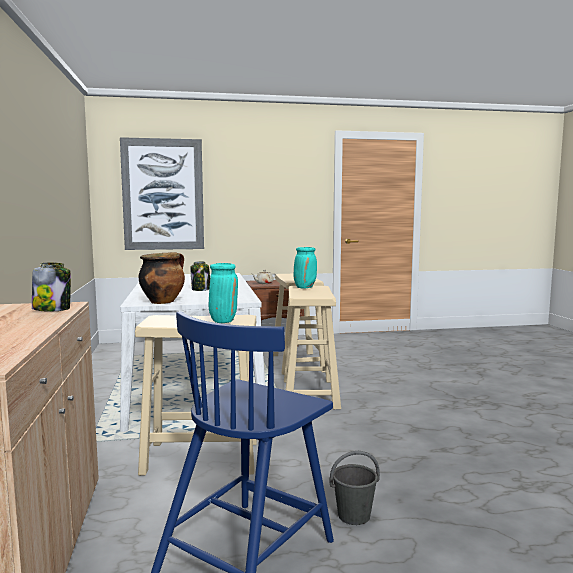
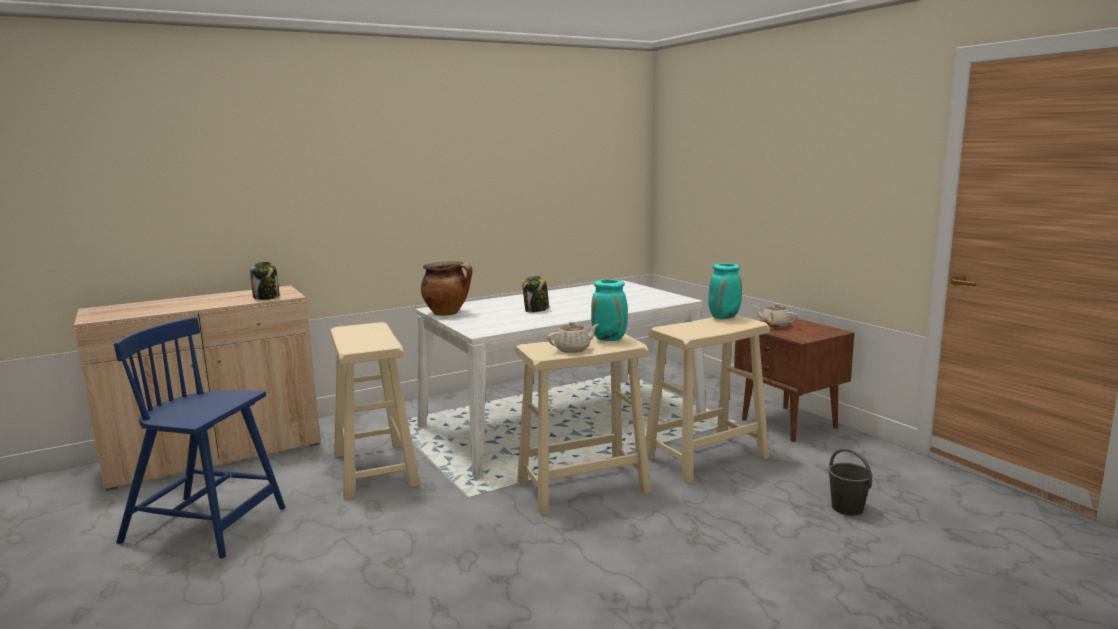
camera: 70 degrees right, 5 degrees up
(163, 194) = (709, 175): picture -> none
(223, 321) = (361, 343): turquoise vase -> turquoise vase (724, 317)
(318, 293) = (573, 349): none -> beige teapot
(353, 515) = (265, 562): grey bucket -> grey bucket (846, 508)

